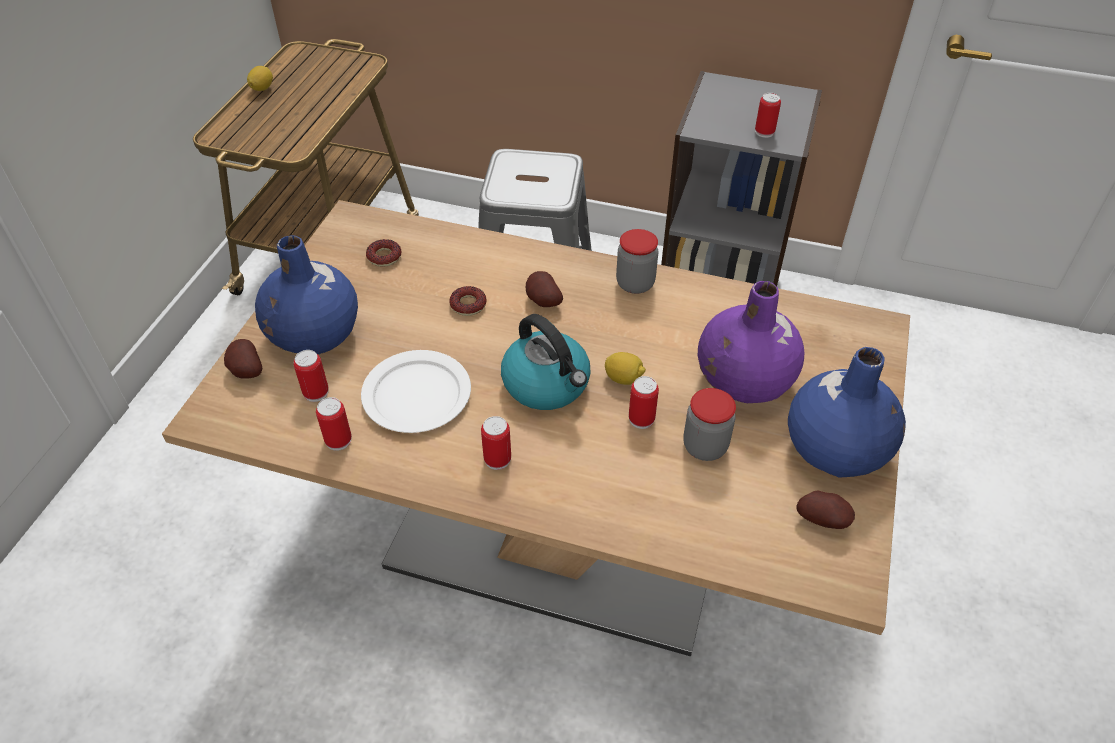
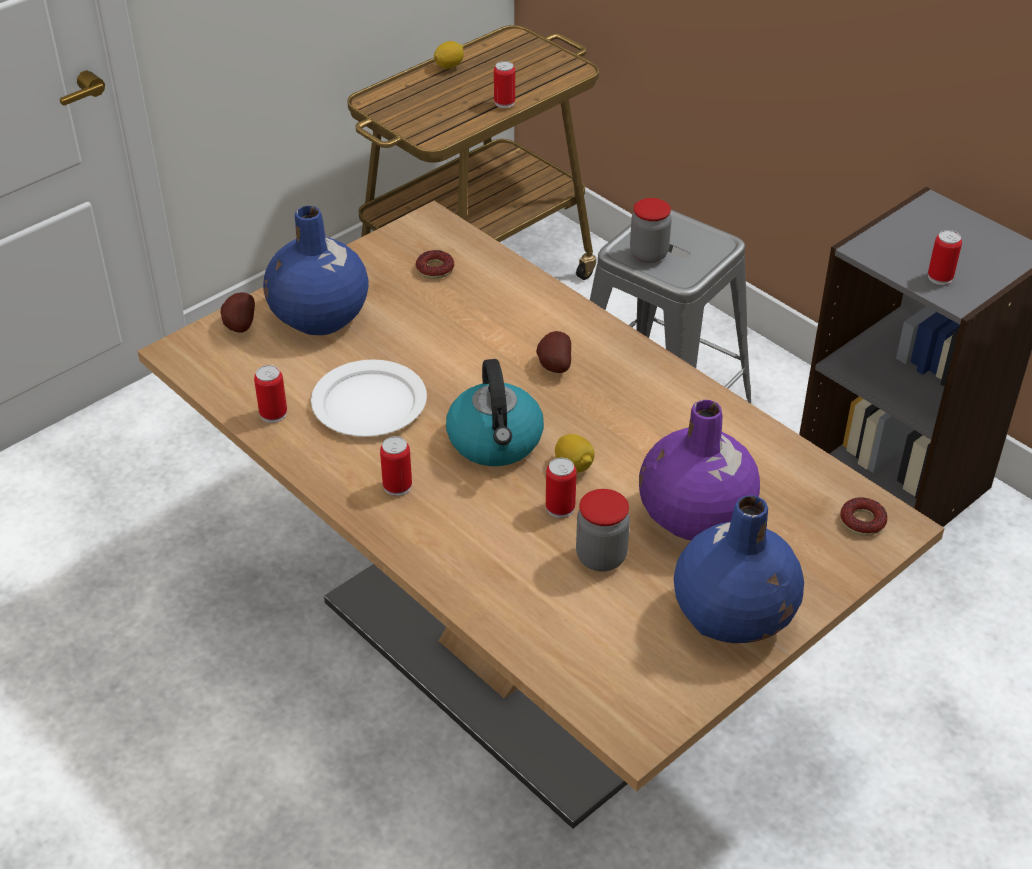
camera: 30 degrees right, 5 degrees down
(316, 392) = (284, 366): can -> can (504, 102)
(468, 305) = (479, 342): donut -> donut (862, 521)
(635, 284) = (662, 383): jar -> jar (648, 254)
(822, 519) = (661, 668): potato -> none

